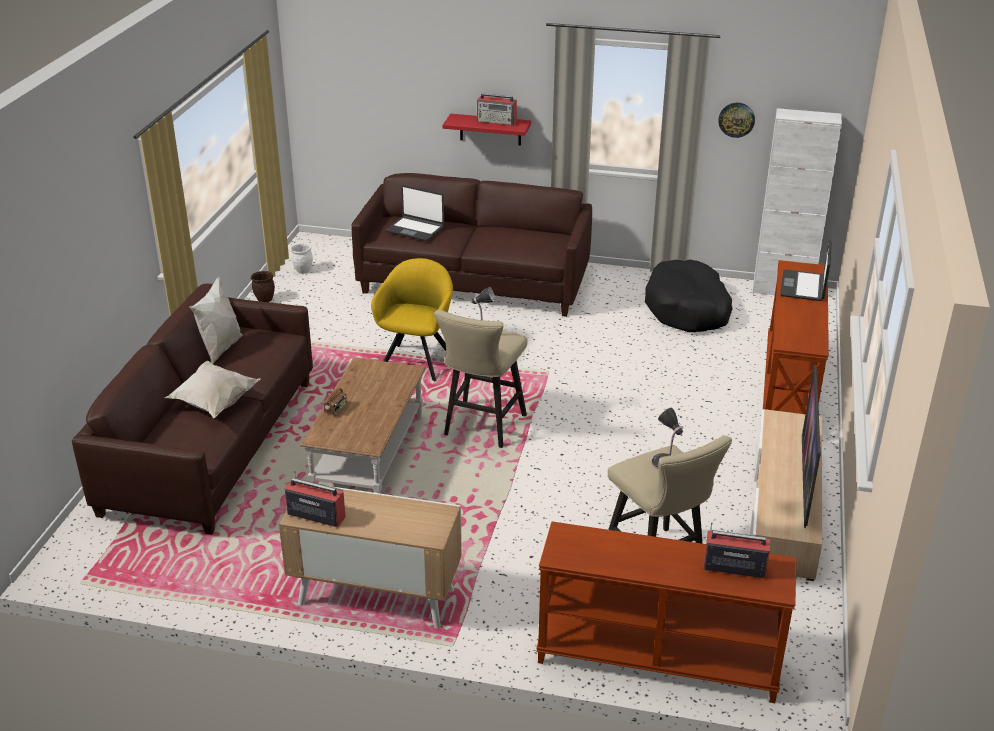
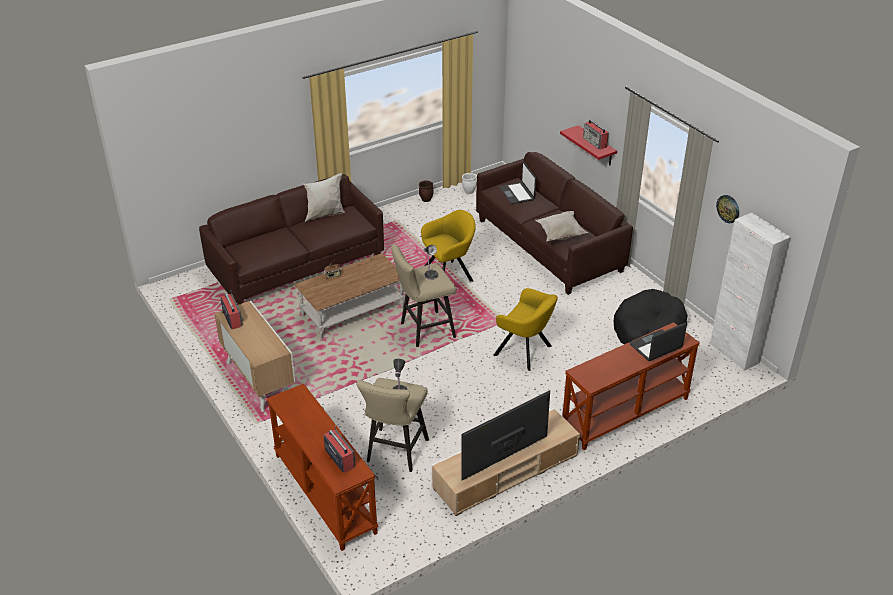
camera: 45 degrees right, 5 degrees up
(214, 404) = (284, 242): white pillow -> white pillow (559, 235)
(616, 389) = (525, 352): none -> yellow armchair

